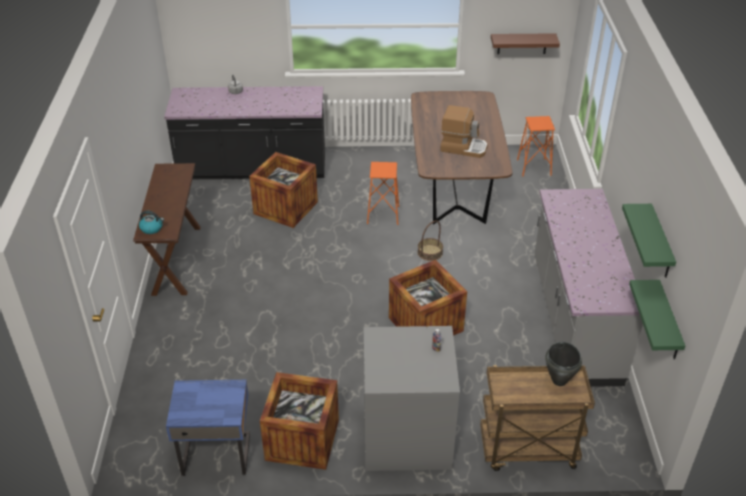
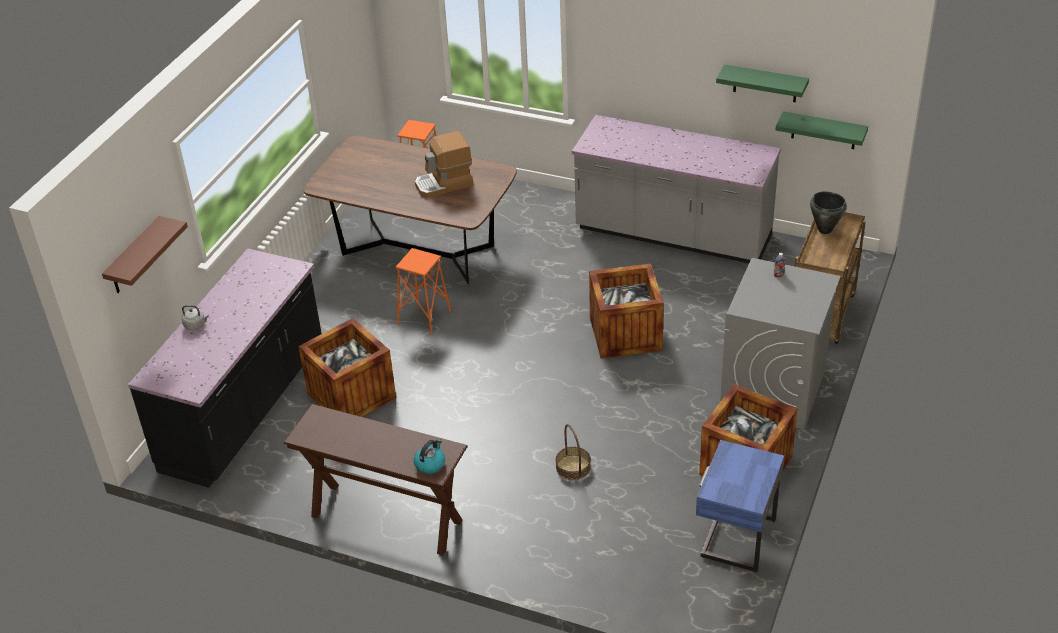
camera: 65 degrees left, 0 degrees up
(430, 253) = (515, 299): basket -> basket (573, 467)
(463, 147) = (444, 184): coffee machine -> coffee machine turned 150 degrees counterclockwise
(522, 43) = (350, 63): brown shelf -> brown shelf (134, 257)

